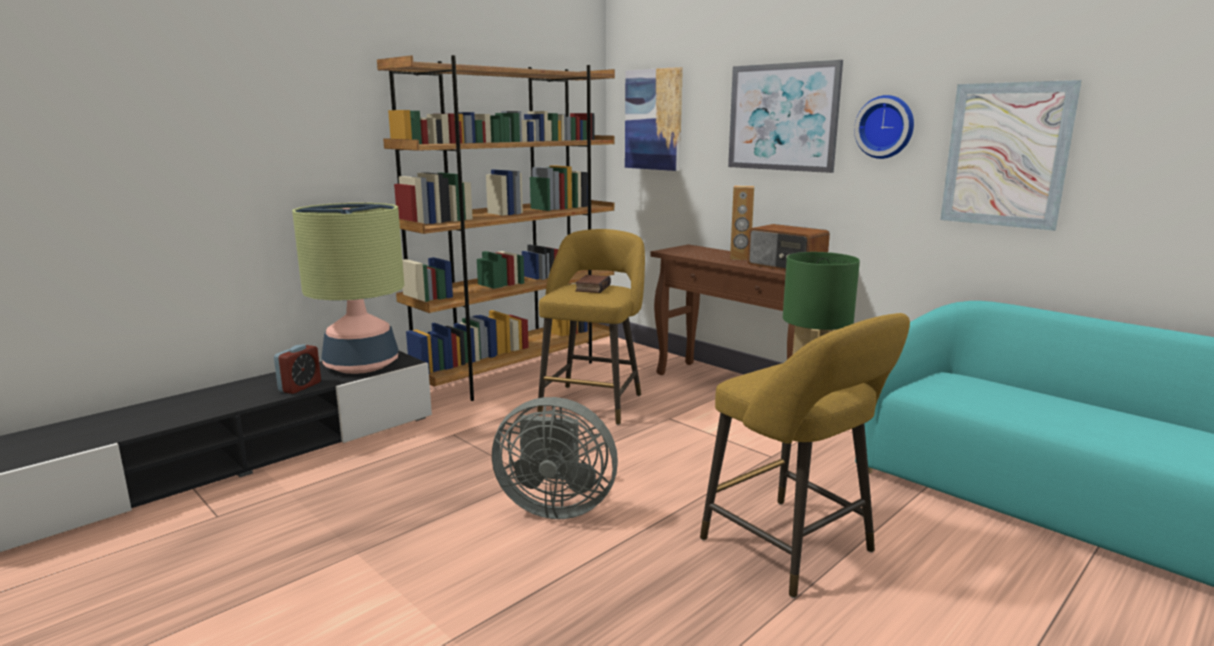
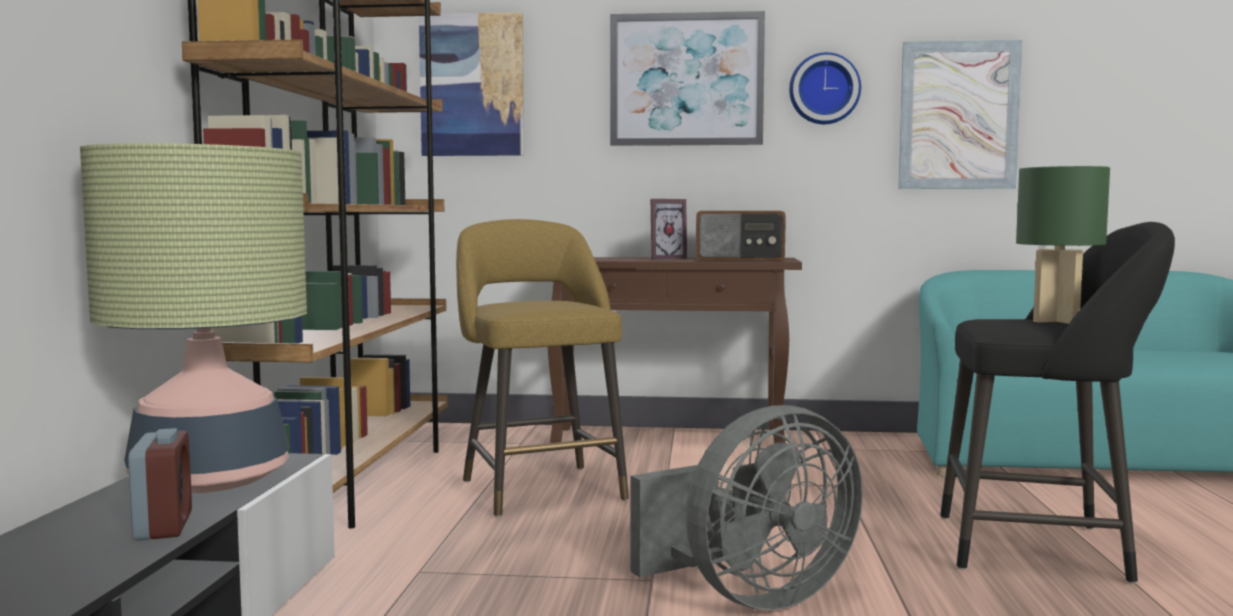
camera: 40 degrees left, 10 degrees down
(592, 288) = (539, 301): book -> none
(740, 258) = (664, 258): brown speaker -> picture frame
(794, 550) = (1043, 549): yellow stool -> black stool

